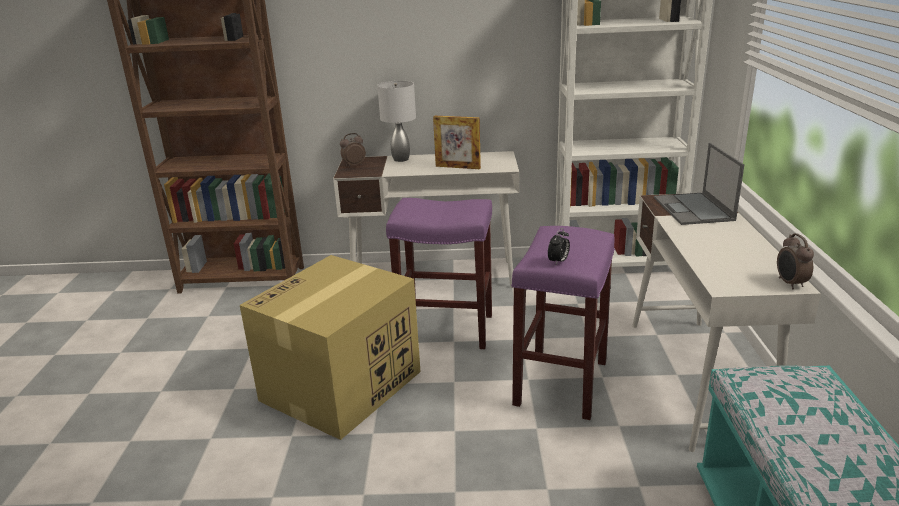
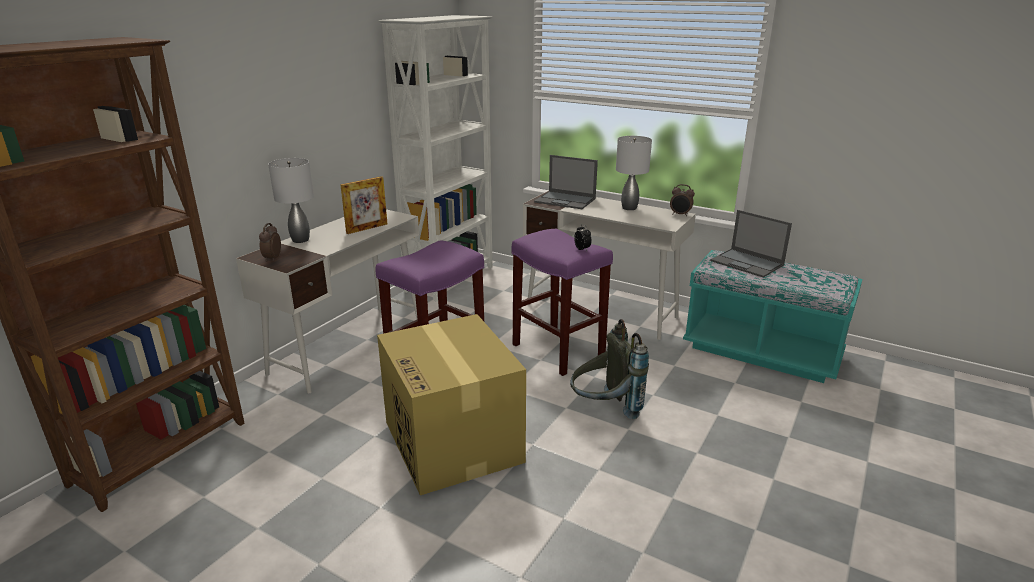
camera: 60 degrees left, 0 degrees up
(476, 459) = (604, 410): none -> grey backpack
(743, 247) = (629, 208): none -> grey table lamp
(811, 406) = (747, 263): none -> laptop

